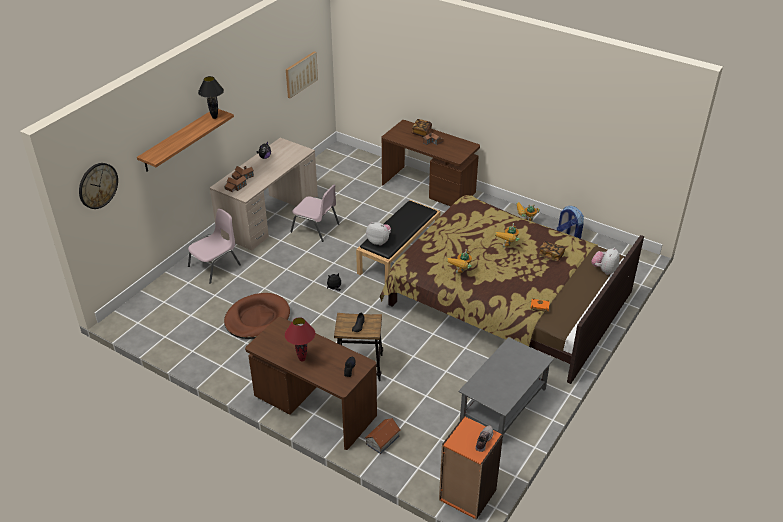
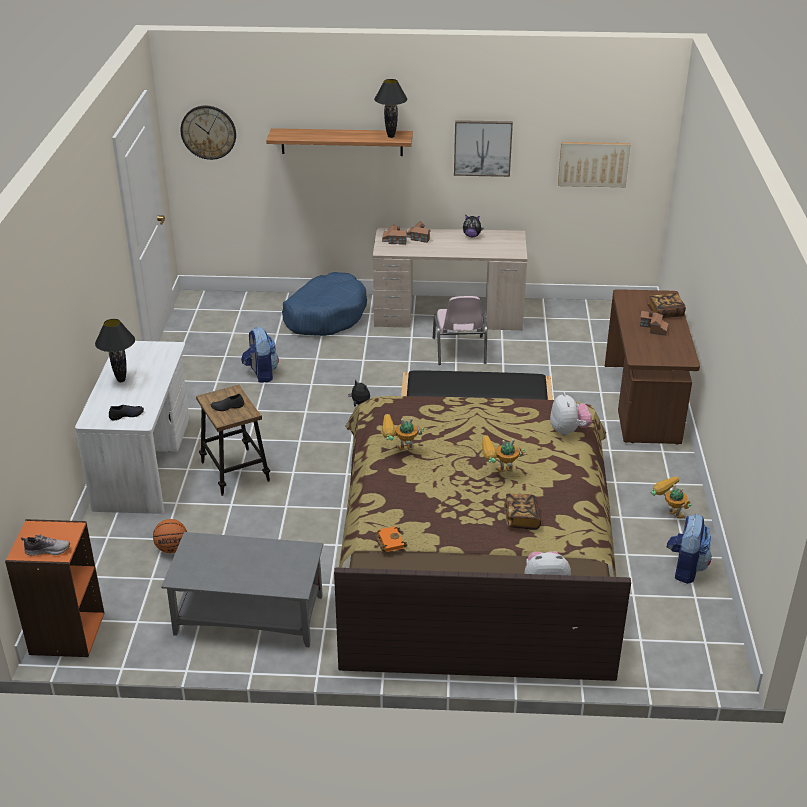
camera: 60 degrees right, 5 degrees down
(215, 266) = (325, 316): pink chair -> blue dog bed
(251, 96) = (482, 148): none -> picture
(257, 318) = (261, 373): brown dog bed -> backpack
(302, 359) = (121, 380): red table lamp -> black table lamp
(314, 407) = (144, 463): brown desk -> white desk
(379, 241) = (429, 379): plush toy -> plush toy (568, 431)
(382, 440) = (122, 532): toy house -> none
(417, 420) = (172, 548): none -> basketball

